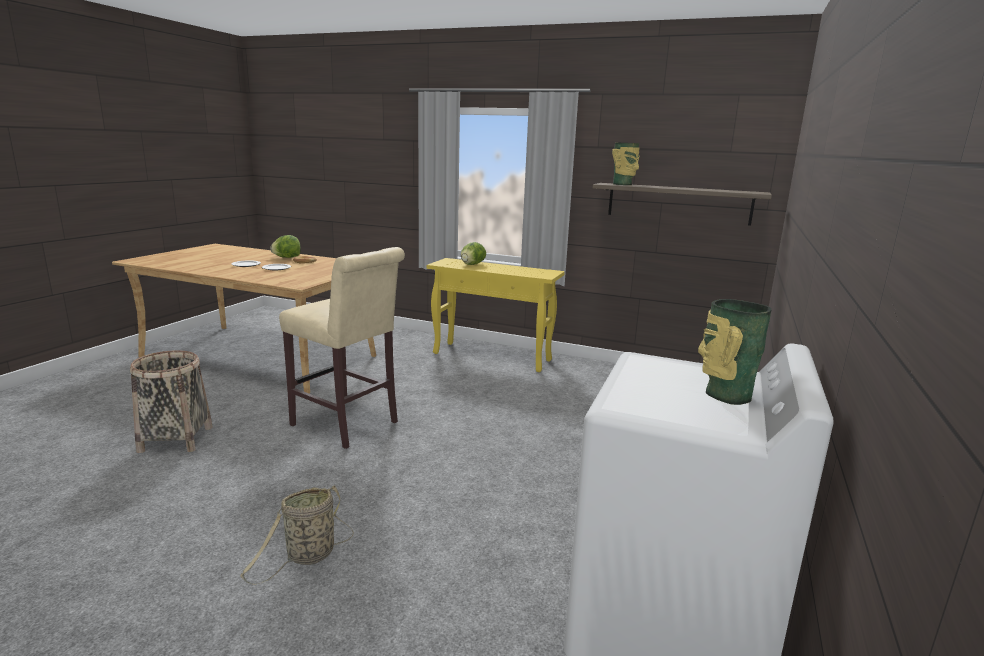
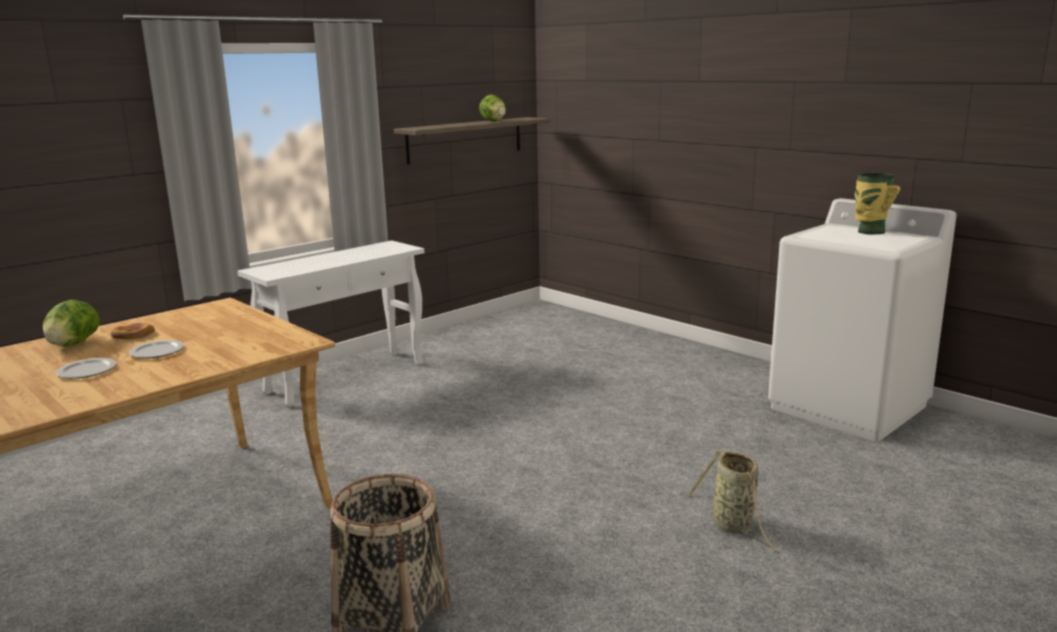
camera: 65 degrees left, 0 degrees up
(348, 425) = (463, 484): beige stool -> none
(472, 264) = (302, 264): lettuce -> lettuce (493, 121)
(493, 357) = (347, 377): yellow console table -> white console table
(623, 184) = (429, 127): vase -> none

